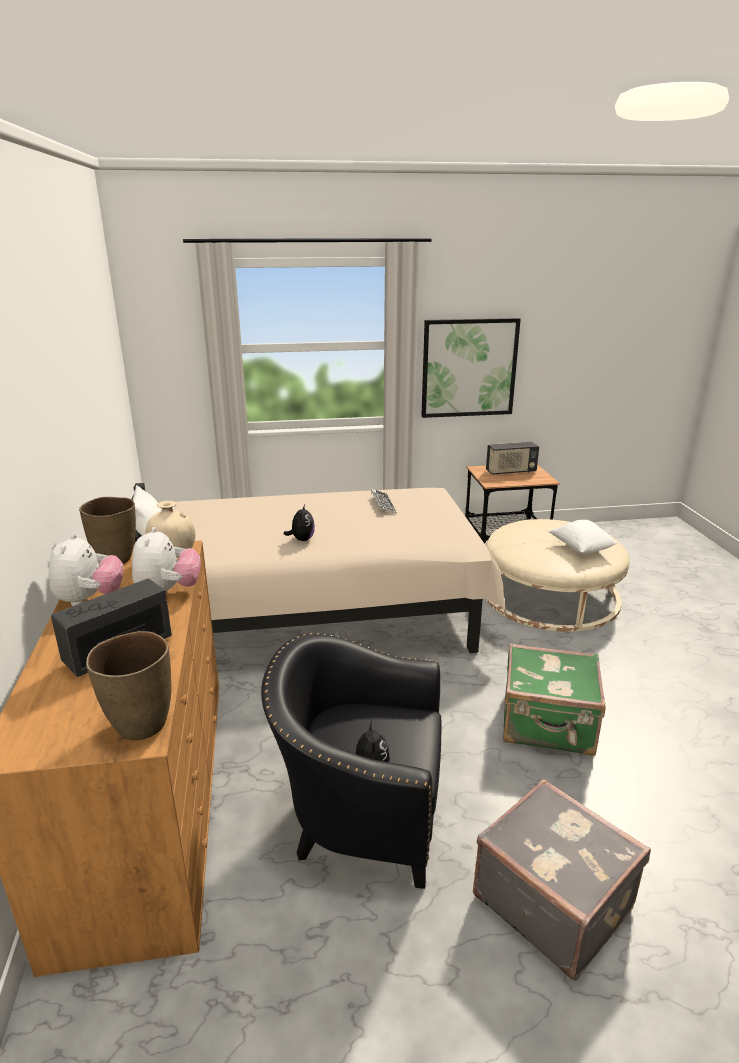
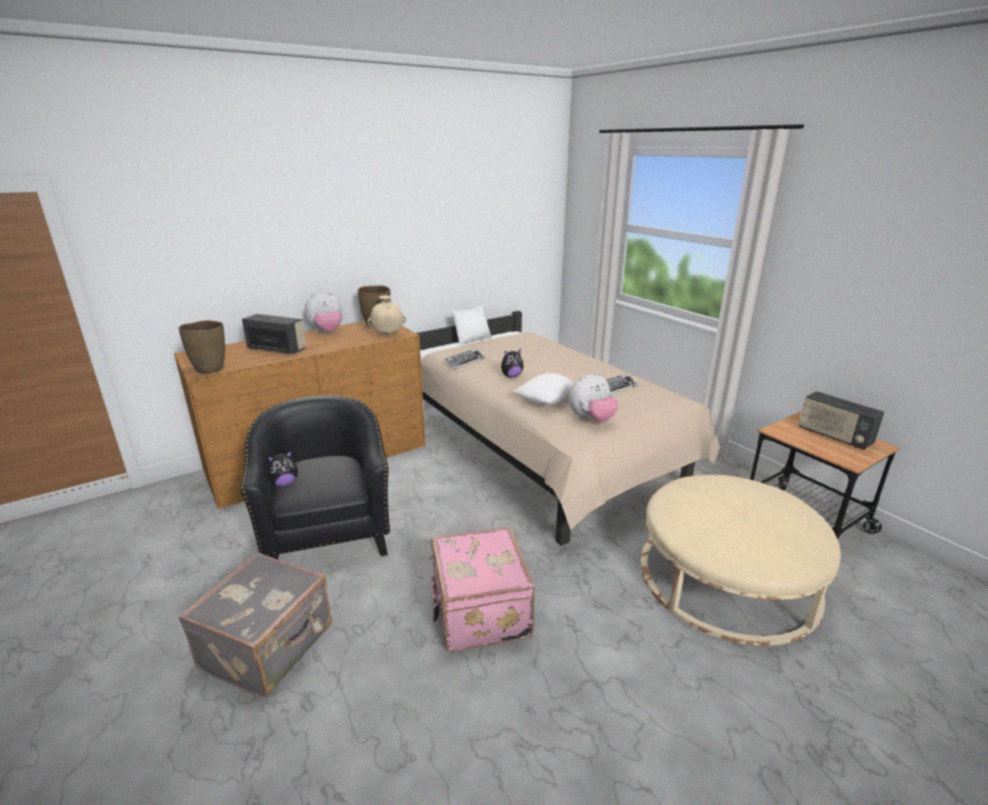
camera: 65 degrees right, 0 degrees up
(168, 592) = (345, 343): plush toy -> plush toy (591, 419)
(225, 553) = (465, 361): none -> keyboard
(469, 368) = (835, 292): picture -> none
(548, 725) = (479, 612): green suitcase -> pink suitcase
(581, 548) = (743, 534): white pillow -> white pillow (546, 400)

